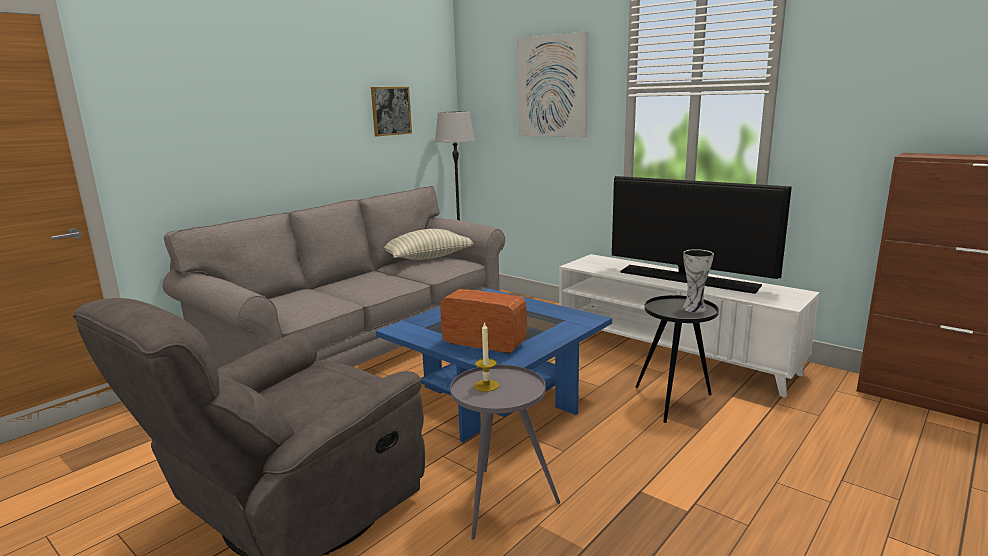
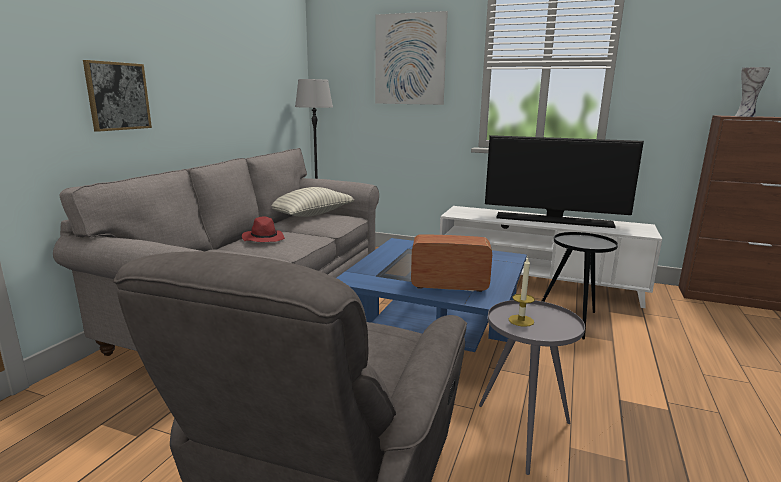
camera: 20 degrees left, 0 degrees up
(358, 282) = (263, 239): none -> red hat
(391, 111) = (260, 74): picture -> picture (118, 96)
(695, 308) = (594, 241): vase -> vase (745, 116)

